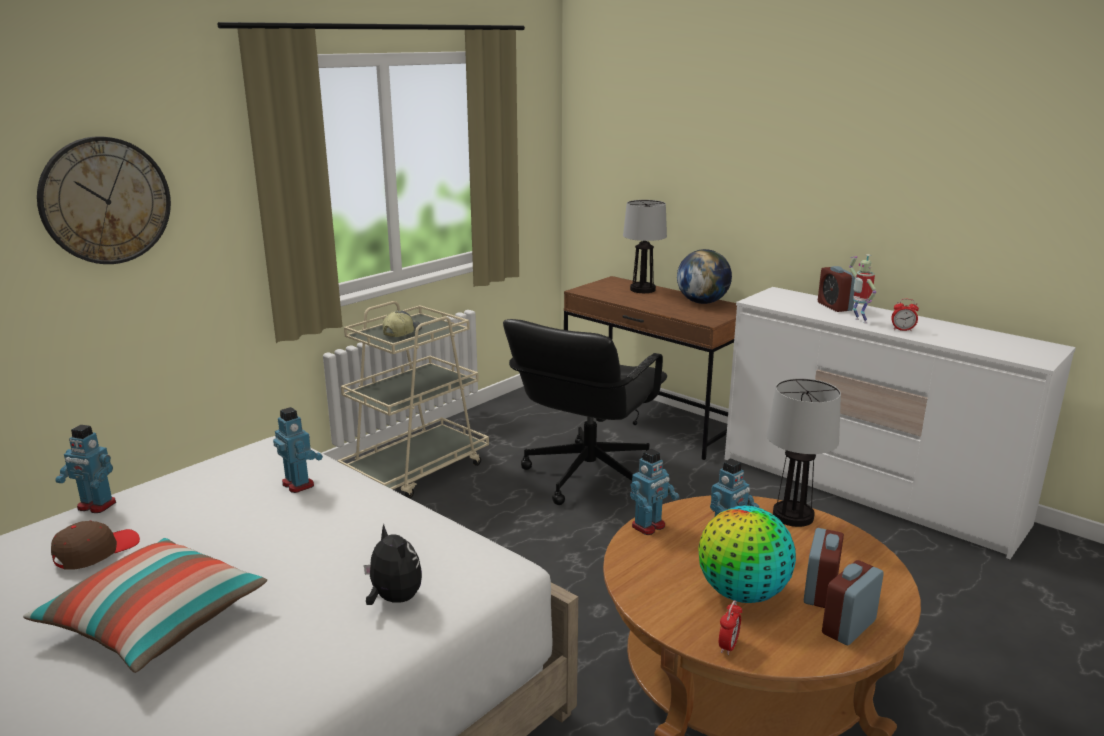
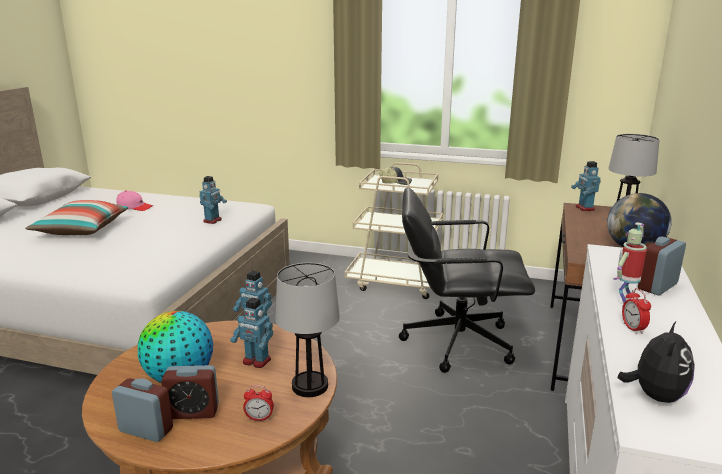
camera: 65 degrees right, 0 degrees up
(96, 506) = (173, 196): toy robot -> toy robot (584, 208)
(96, 552) = (134, 207): brown cap -> pink cap
(105, 201) = (264, 63): wall clock -> none
(393, 599) = (105, 264): plush toy -> plush toy (654, 395)
(728, 646) = (113, 381): alarm clock -> alarm clock (259, 418)

